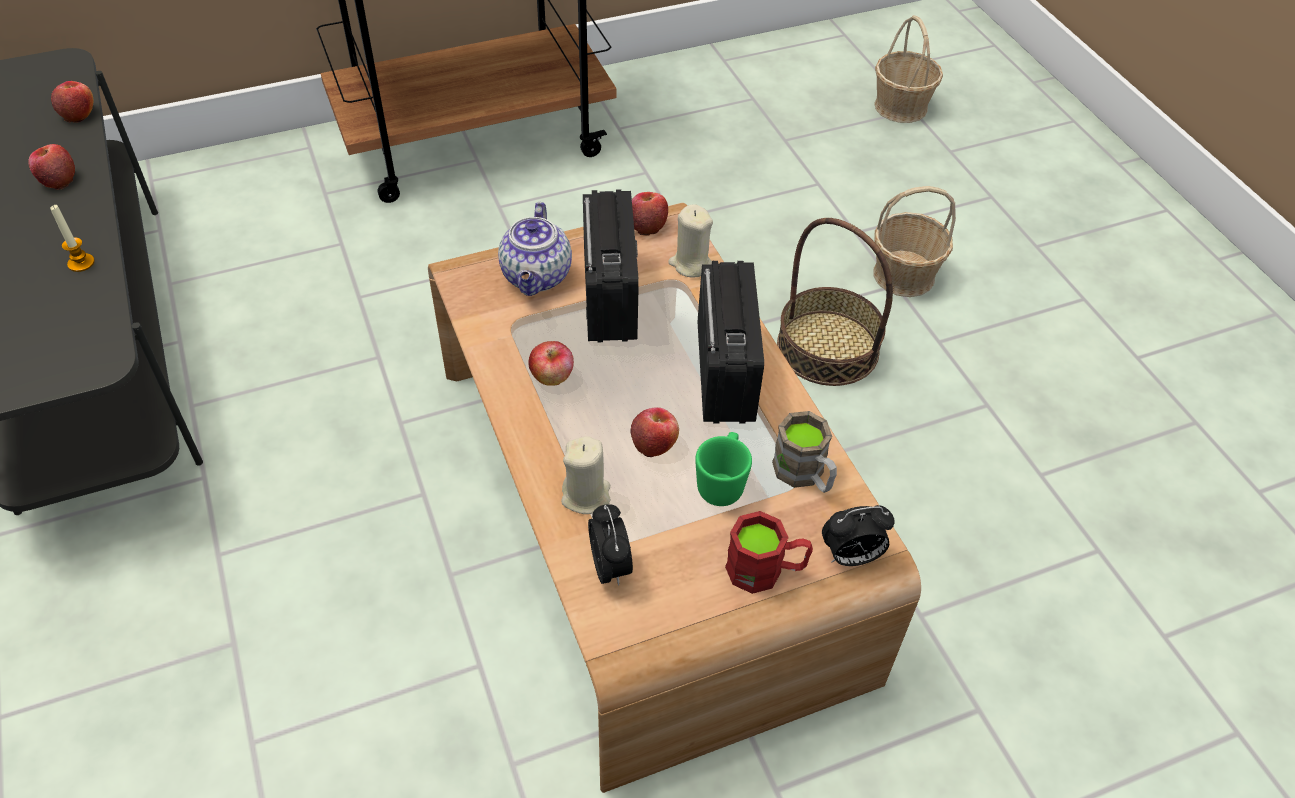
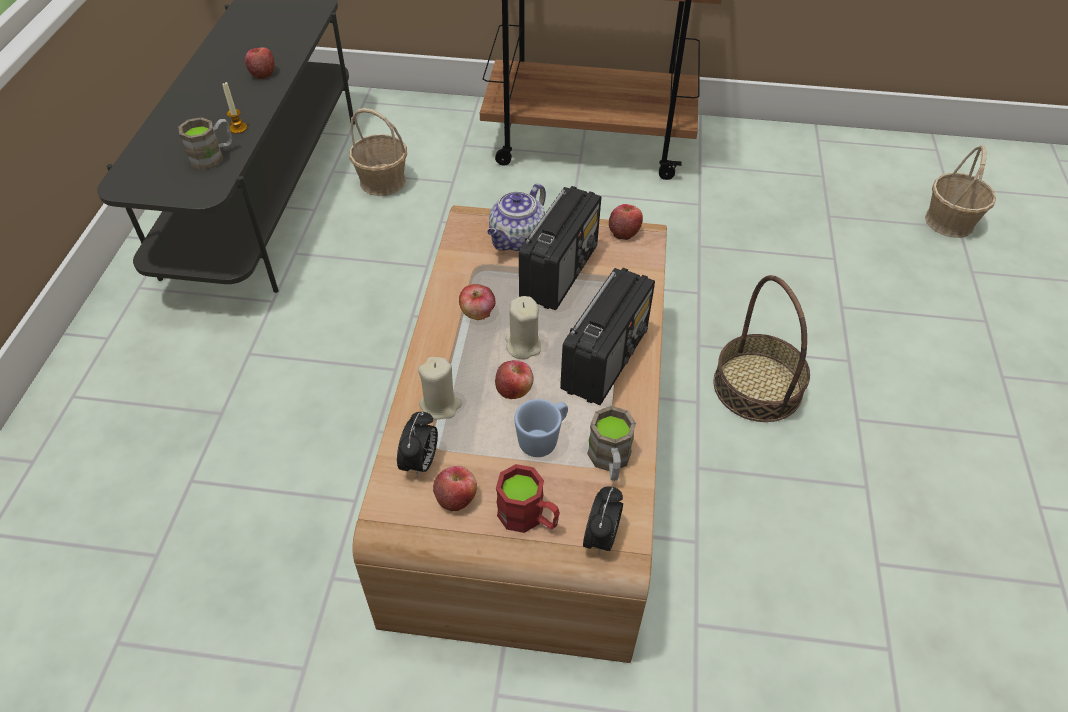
camera: 30 degrees right, 0 degrees up
(74, 311) = (213, 156): none -> brown mug
(78, 114) = (303, 36): apple -> apple (456, 498)
(690, 264) = (636, 271): beige candle -> beige candle (523, 345)
(722, 483) = (543, 439): green mug -> blue mug
(851, 556) = (601, 538): alarm clock -> alarm clock turned 90 degrees counterclockwise
(904, 275) = (861, 356): basket -> basket (382, 181)

